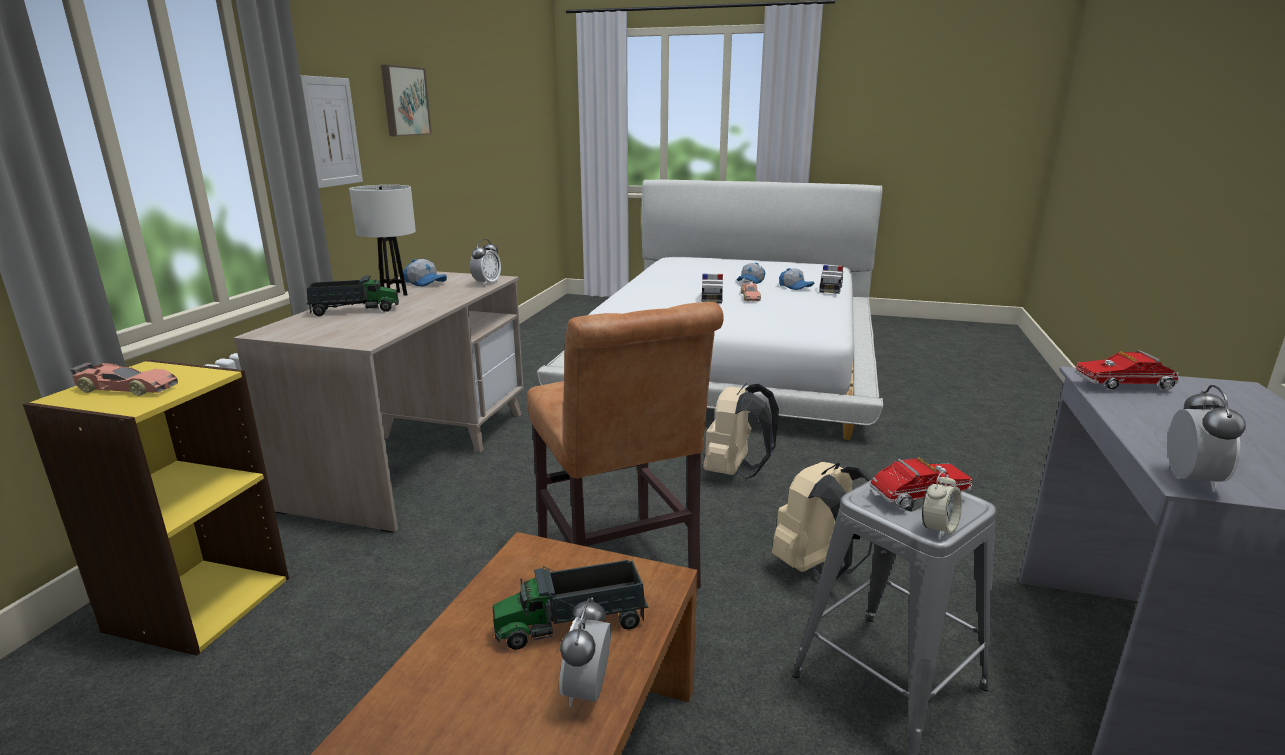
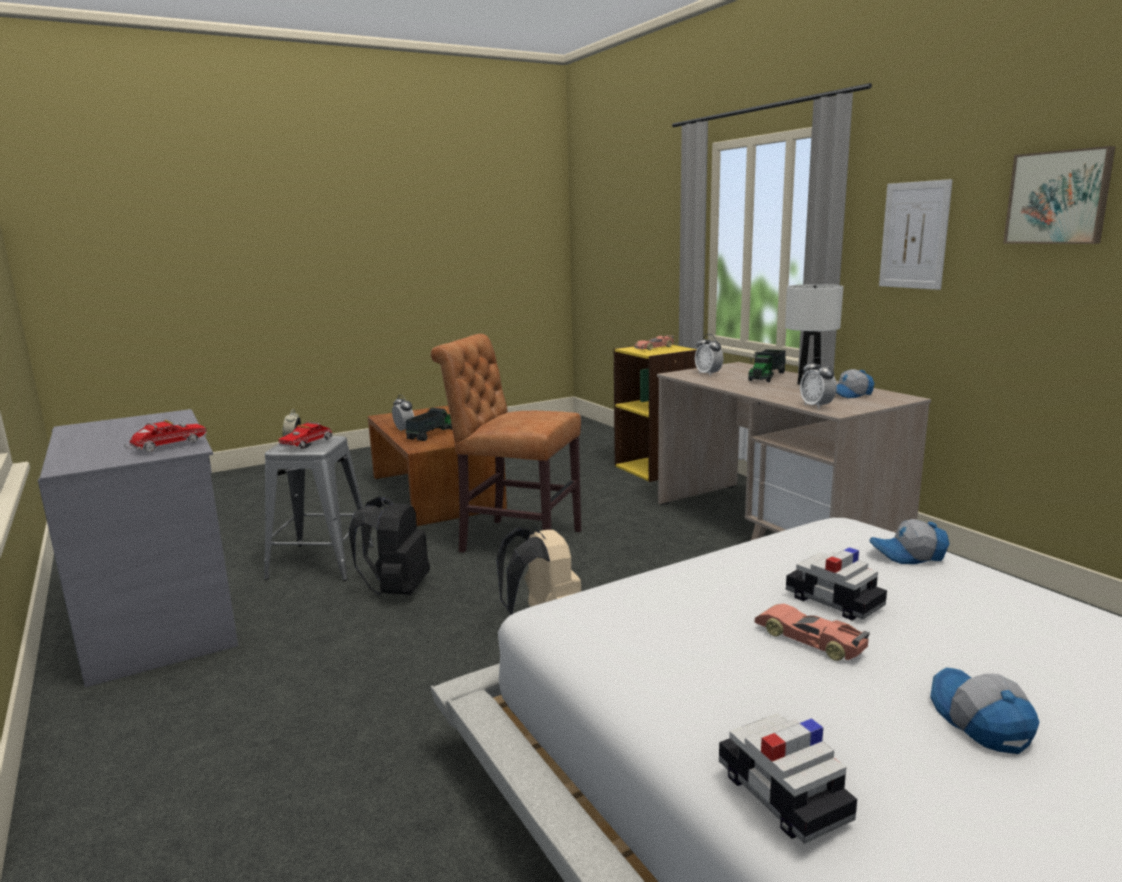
camera: 135 degrees right, 5 degrees down
(795, 287) = (851, 746): cap -> cap (909, 555)
(818, 569) = (397, 590): beige backpack -> black backpack
(1191, 480) = (174, 414): alarm clock -> alarm clock (708, 374)

